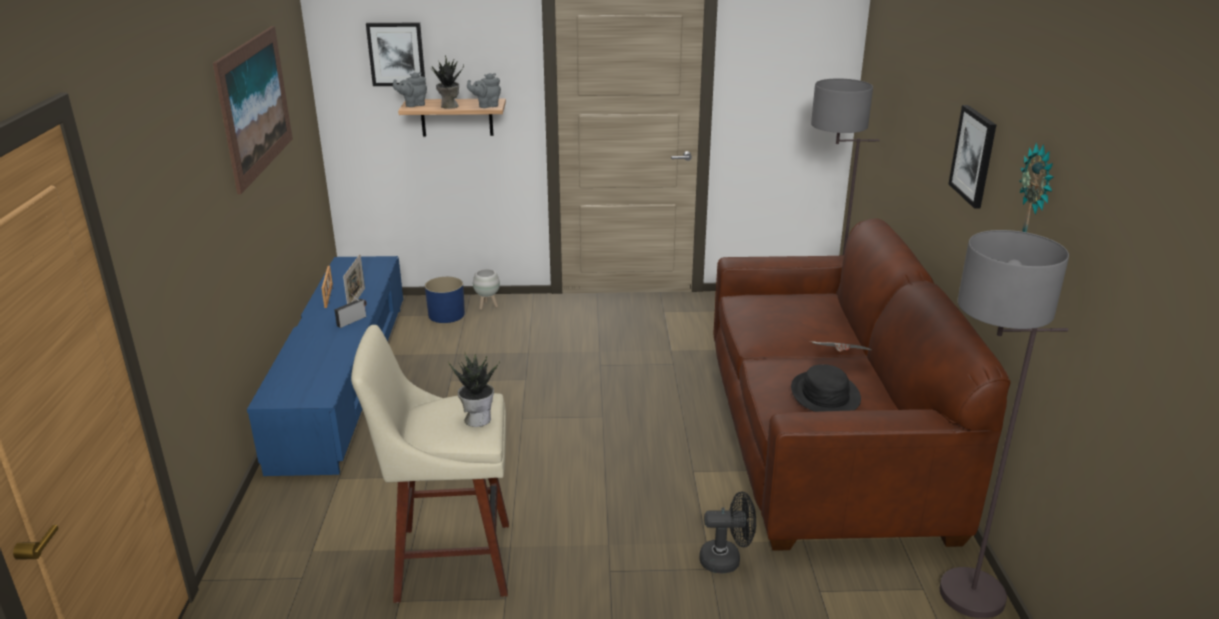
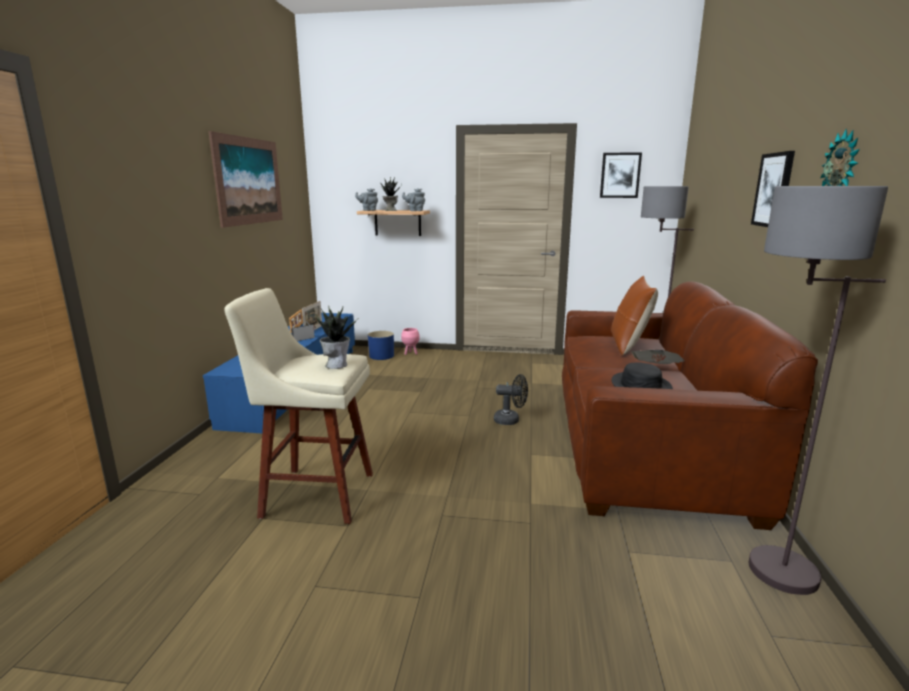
camera: 10 degrees right, 10 degrees down
(396, 54) = (361, 179): picture -> picture (620, 175)
(488, 306) = (410, 353): white planter -> pink planter
(727, 560) = (546, 518): black fan -> black fan (511, 420)
(803, 316) = (629, 345): none -> brown pillow

